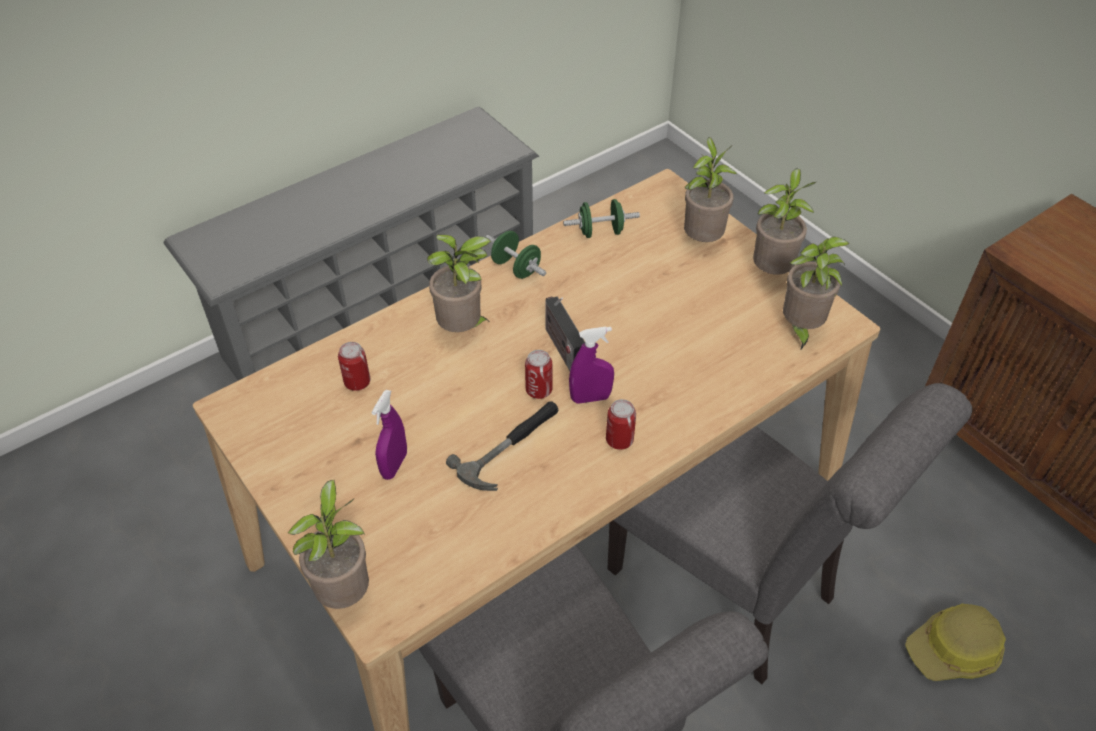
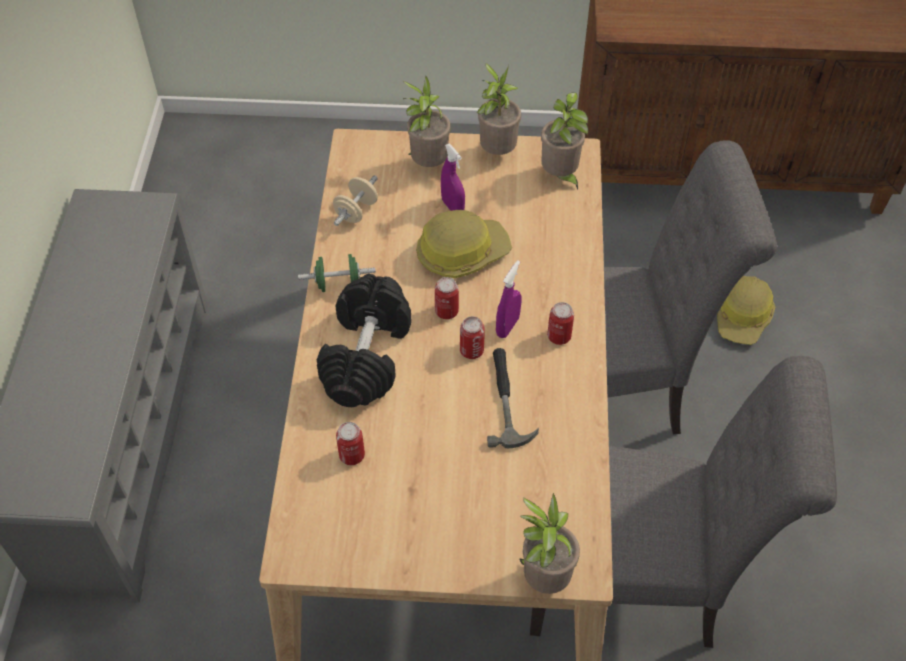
camera: 50 degrees left, 5 degrees up
(394, 465) = (457, 480): purple spray bottle -> purple spray bottle (452, 207)
(463, 329) = (367, 356): potted plant -> black dumbbell
(562, 348) = (446, 311): radio -> can
(600, 232) = (356, 211): green dumbbell -> beige dumbbell
(635, 319) = (461, 252): none -> hard hat

